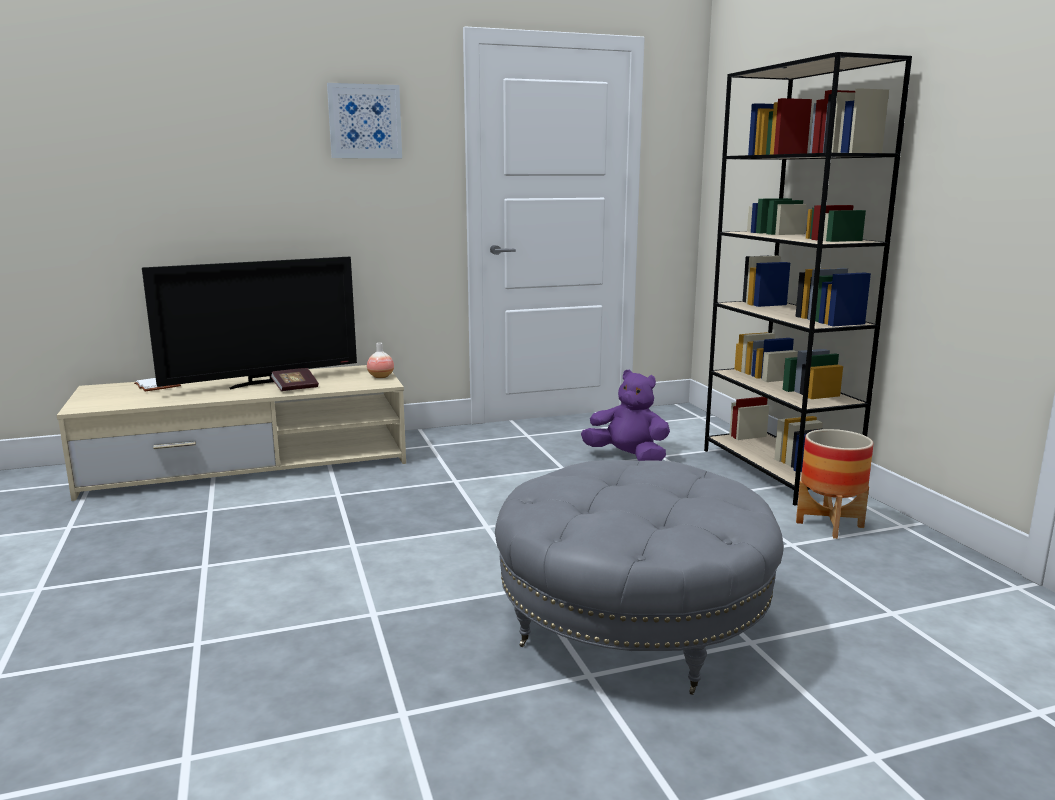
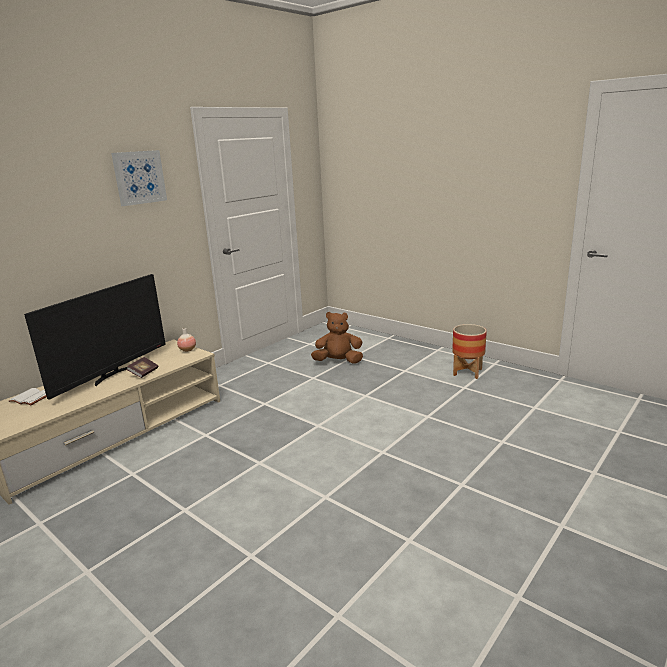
camera: 30 degrees left, 5 degrees up
(628, 457) = (338, 361): purple plush toy -> brown plush toy
(632, 624) = (449, 452): grey ottoman -> none
(777, 471) = (416, 350): beige bookcase -> none

